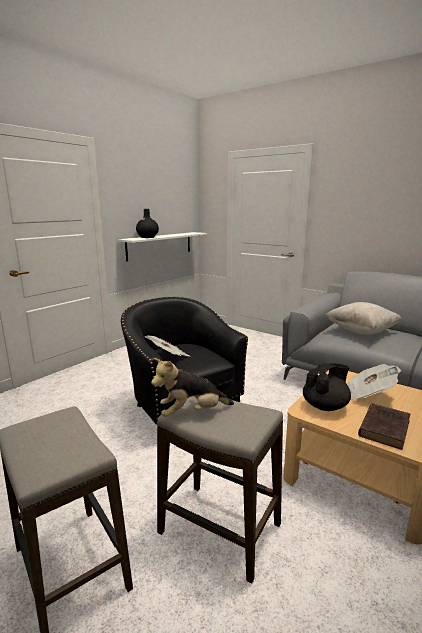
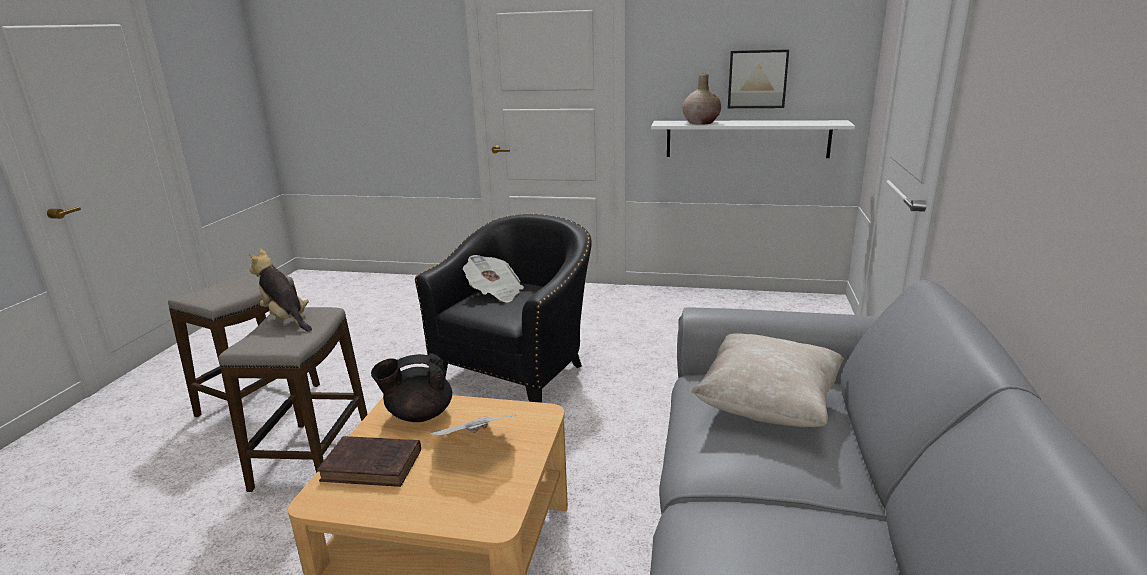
camera: 65 degrees right, 5 degrees up
(147, 237) = (701, 122): black vase -> beige vase
(161, 212) = (757, 79): none -> picture
(325, 406) = (419, 415): black teapot -> black teapot turned 135 degrees clockwise

